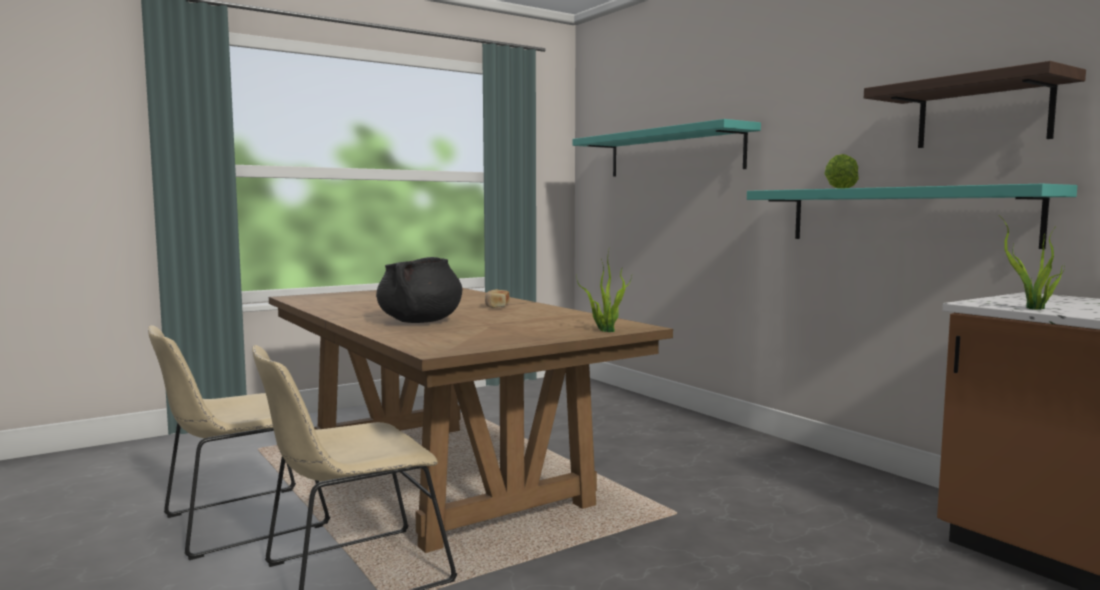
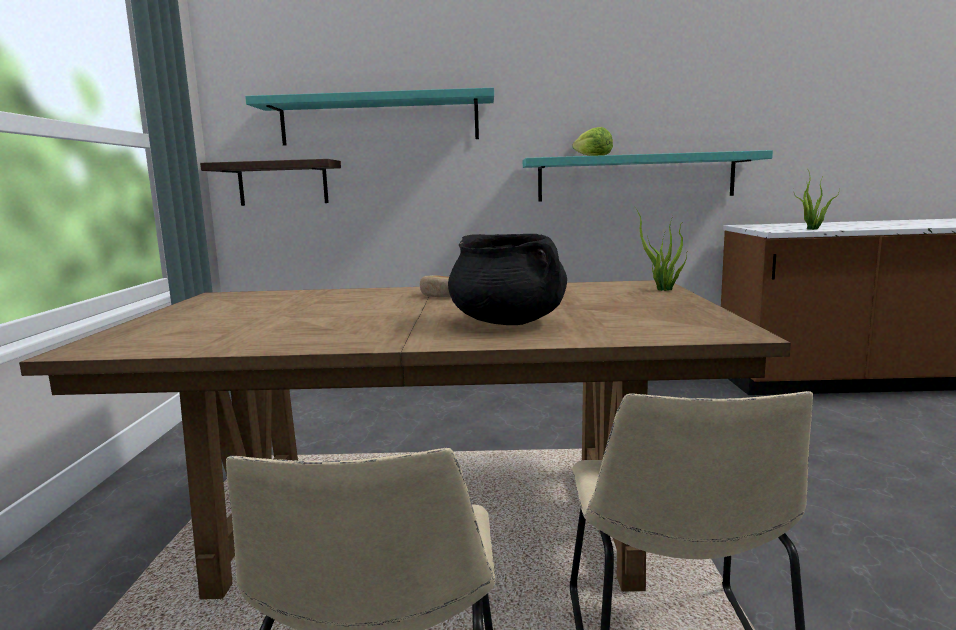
camera: 55 degrees left, 5 degrees up
(983, 113) = (691, 101): shelf -> shelf (283, 183)

